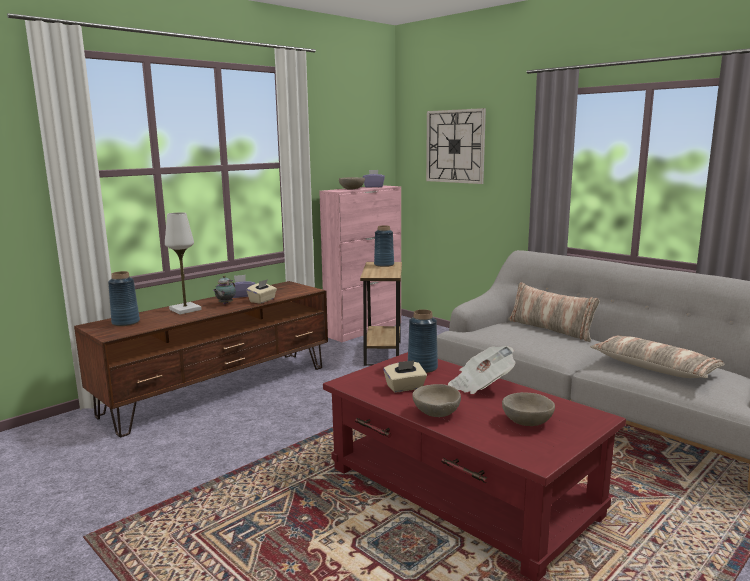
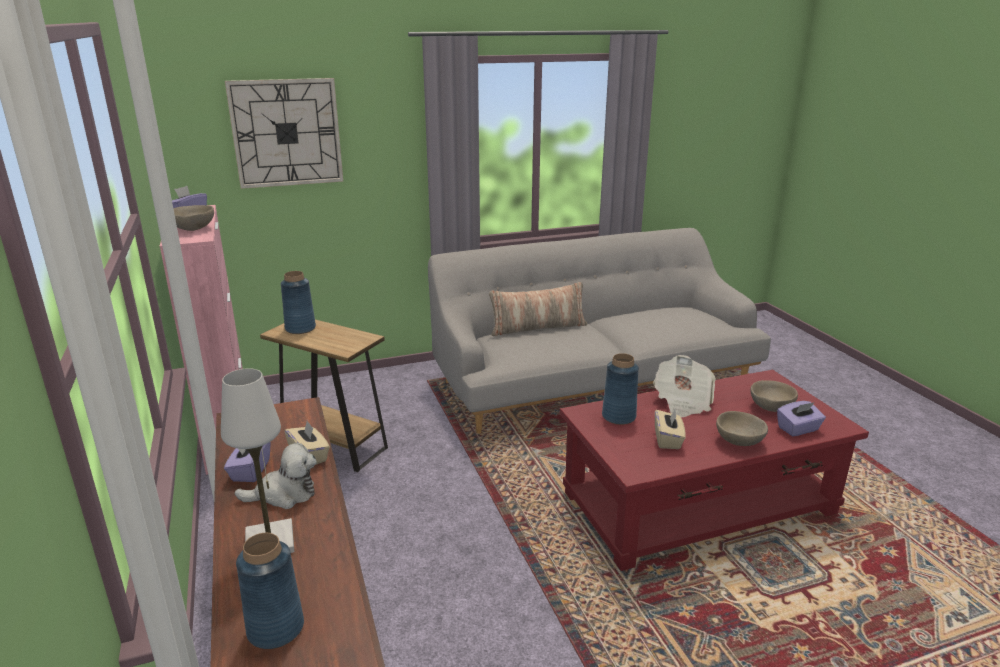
camera: 65 degrees left, 10 degrees up
(225, 304) = (284, 494): teapot -> plush toy
(496, 438) = (798, 429): none -> purple tissue box
(654, 367) = (664, 325): pillow -> none

